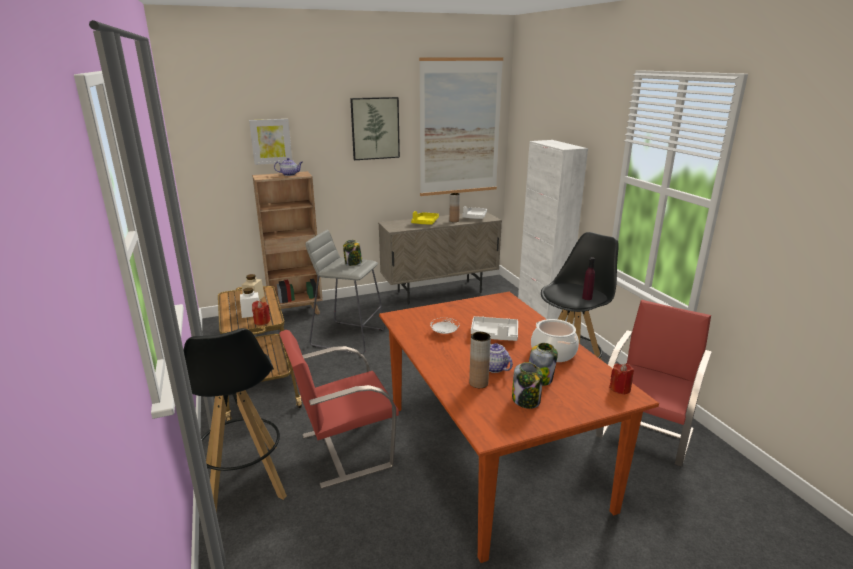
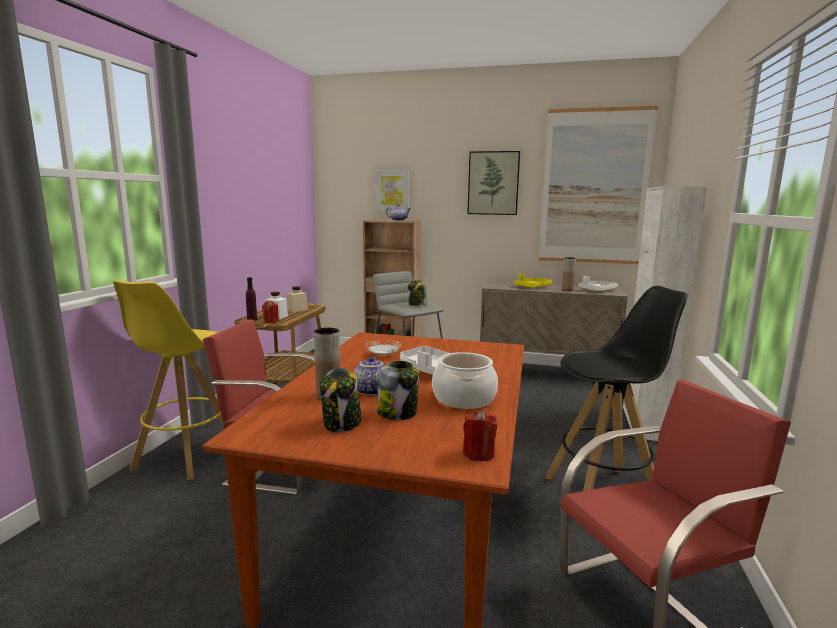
camera: 35 degrees right, 10 degrees down
(244, 480) = (186, 455): black stool -> yellow stool
(587, 298) = (616, 369): purple bottle -> purple bottle (252, 319)

